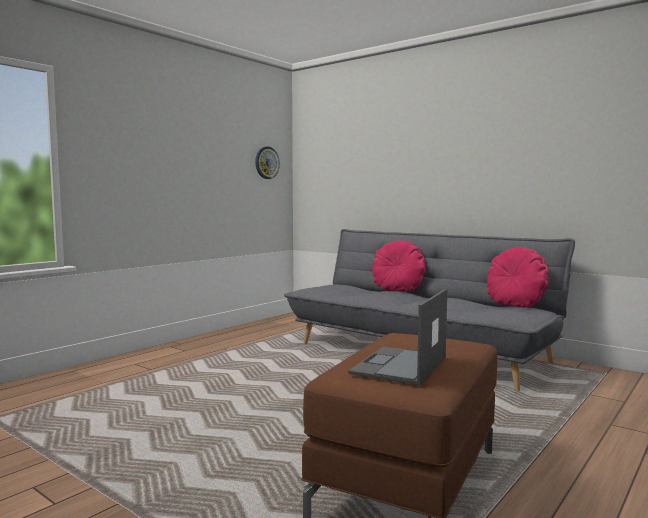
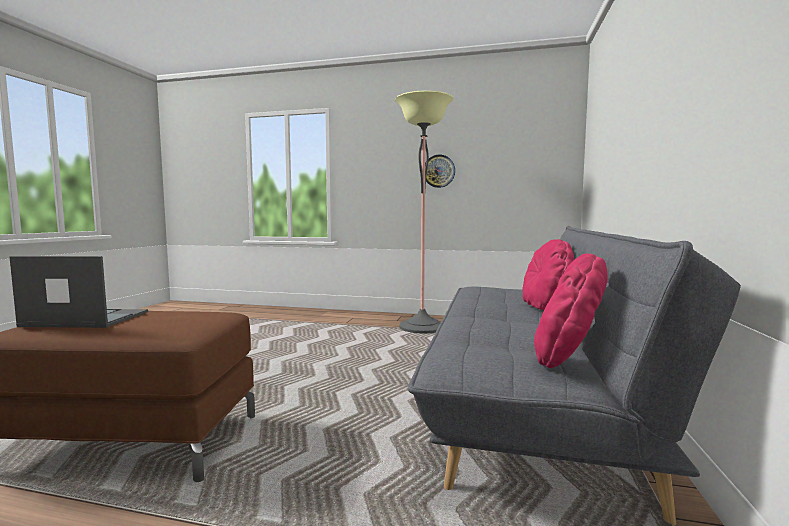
camera: 65 degrees right, 0 degrees up
(228, 347) = (422, 327): none -> floor lamp
(266, 163) = (538, 155): wall clock -> wall clock (439, 171)

